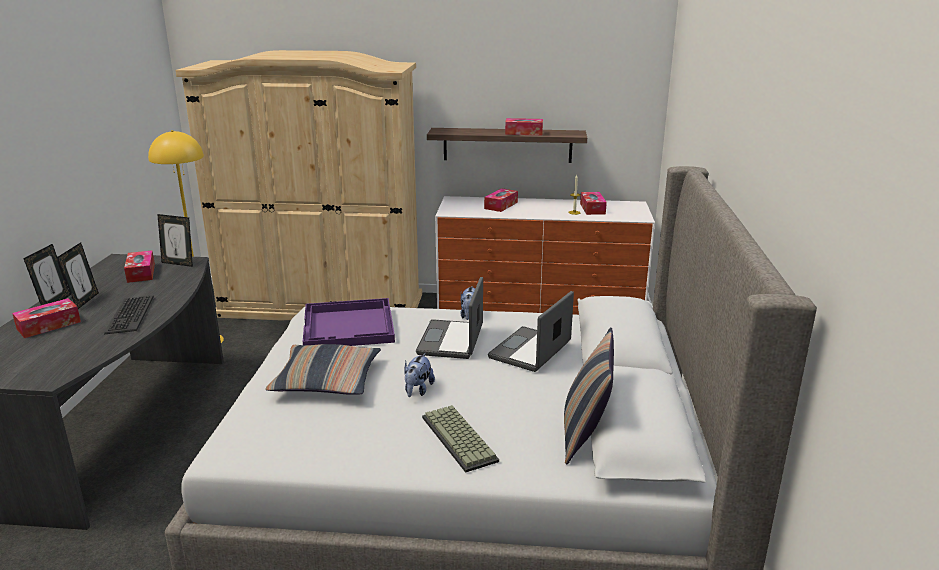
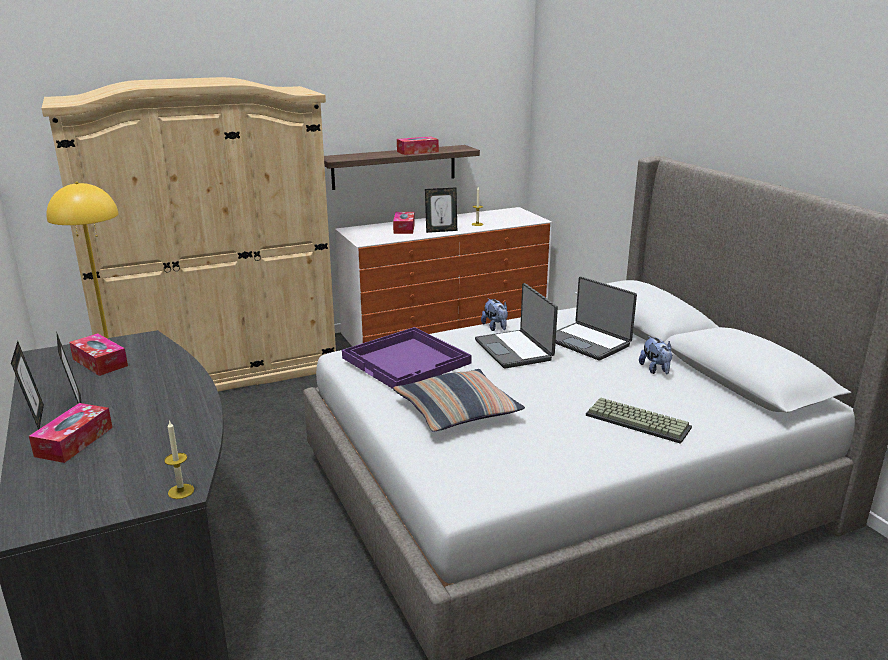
camera: 30 degrees left, 0 degrees up
(49, 379) = (181, 491): none -> candle
(129, 315) = (164, 405): keyboard -> none
(179, 263) = (132, 343): picture frame -> picture frame (441, 231)
(417, 390) = (548, 396): plush toy -> plush toy (655, 370)
(531, 351) = (588, 342): laptop -> laptop turned 45 degrees counterclockwise
(585, 435) = (717, 390): pillow -> none
(592, 209) = (487, 219): tissue box -> none

